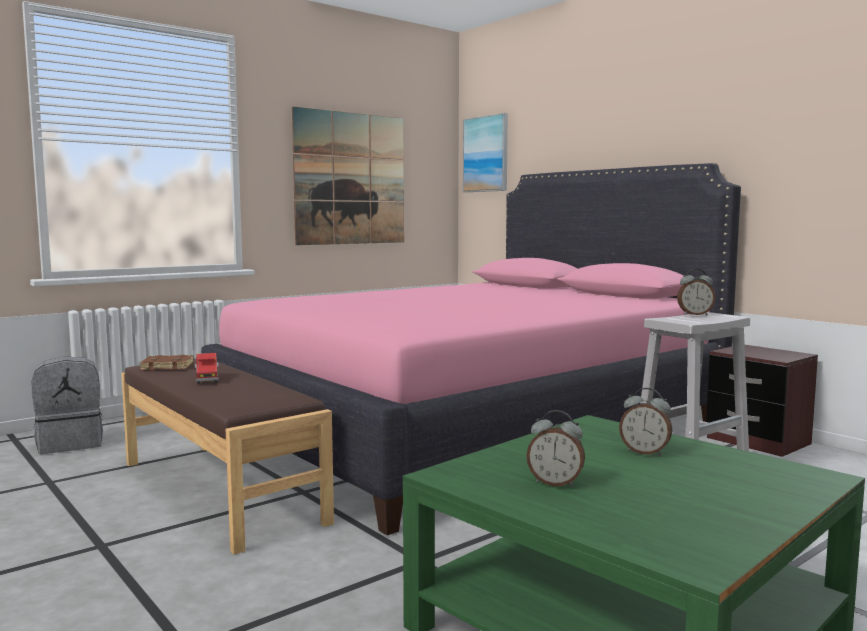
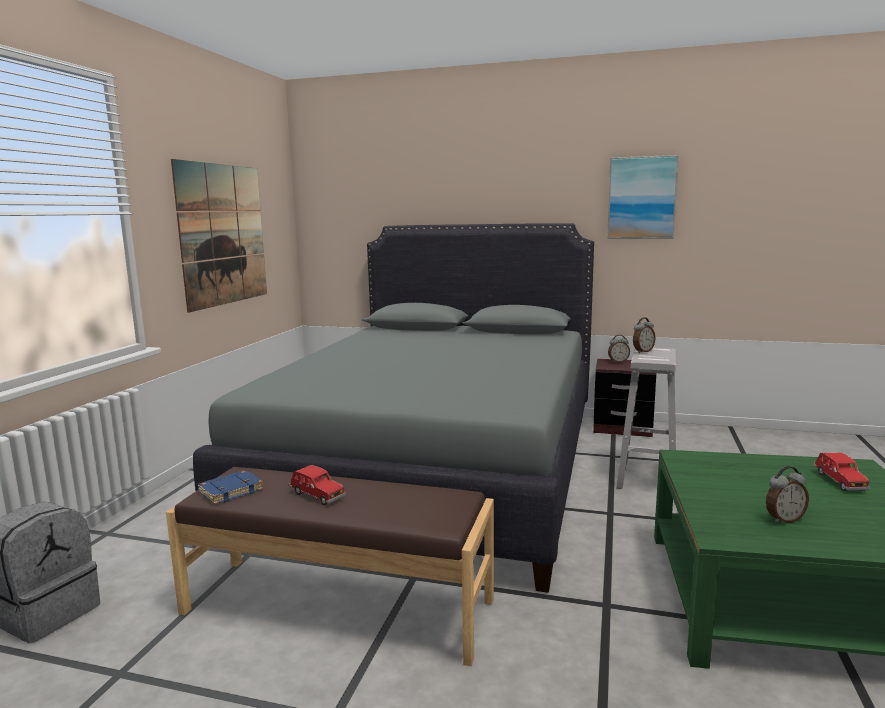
camera: 35 degrees left, 5 degrees up
(168, 366) = (231, 491): brown book -> blue book
(471, 429) = (436, 468): pink bed -> grey bed
(486, 154) = (331, 203): picture -> picture (641, 198)
(644, 452) = (760, 474): alarm clock -> alarm clock (618, 362)
(735, 479) = (839, 481): none -> red toy car

